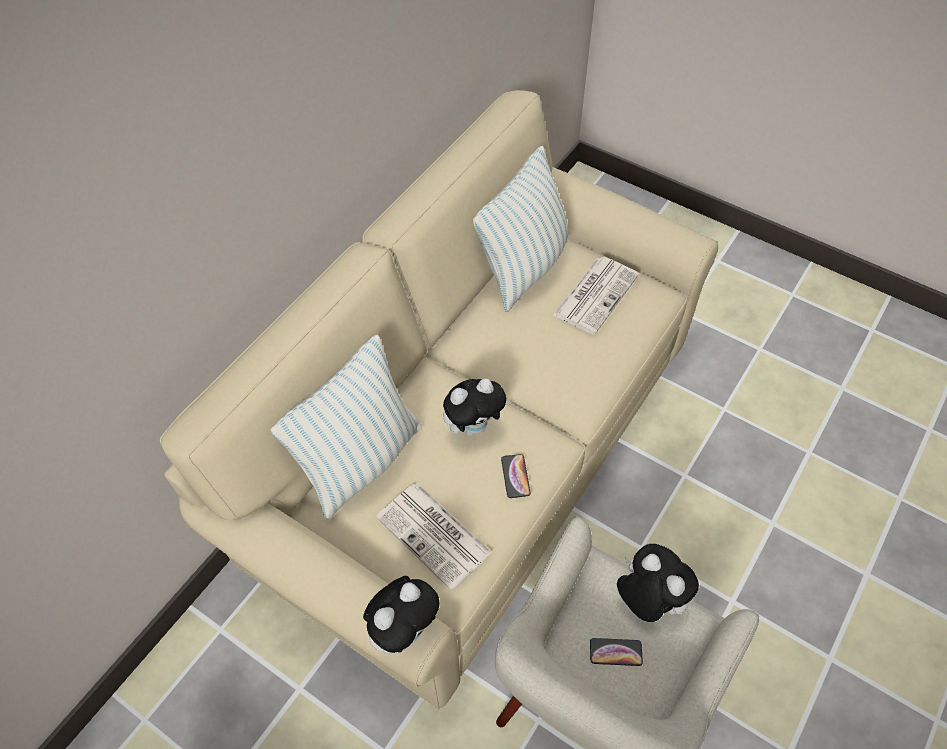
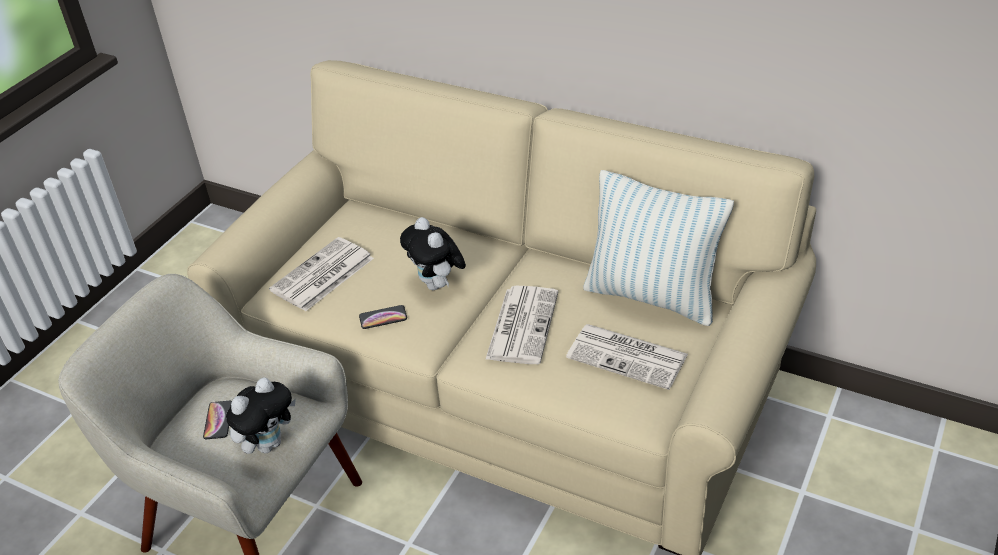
camera: 85 degrees right, 15 degrees down
(361, 461) = (394, 224): pillow -> none
(405, 629) = (220, 247): plush toy -> none
(545, 362) = (522, 324): none -> newspaper

